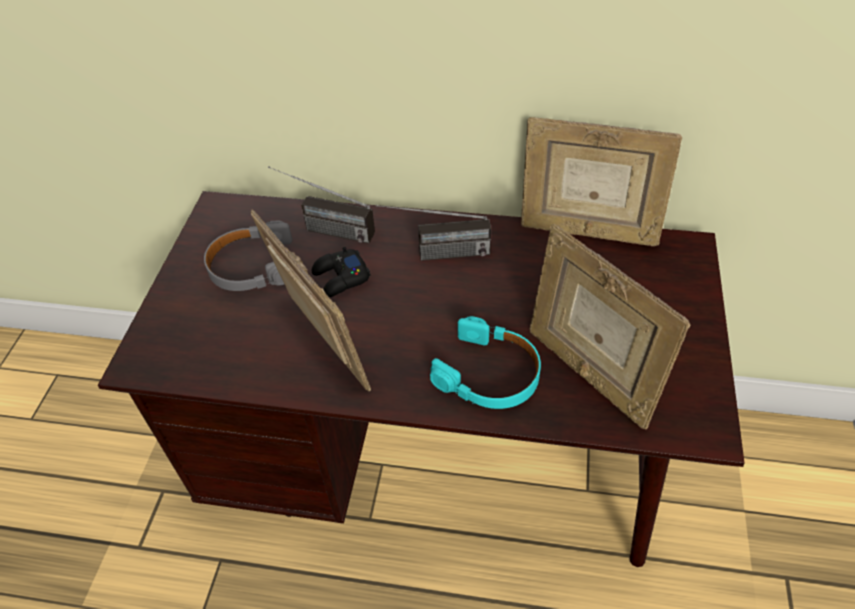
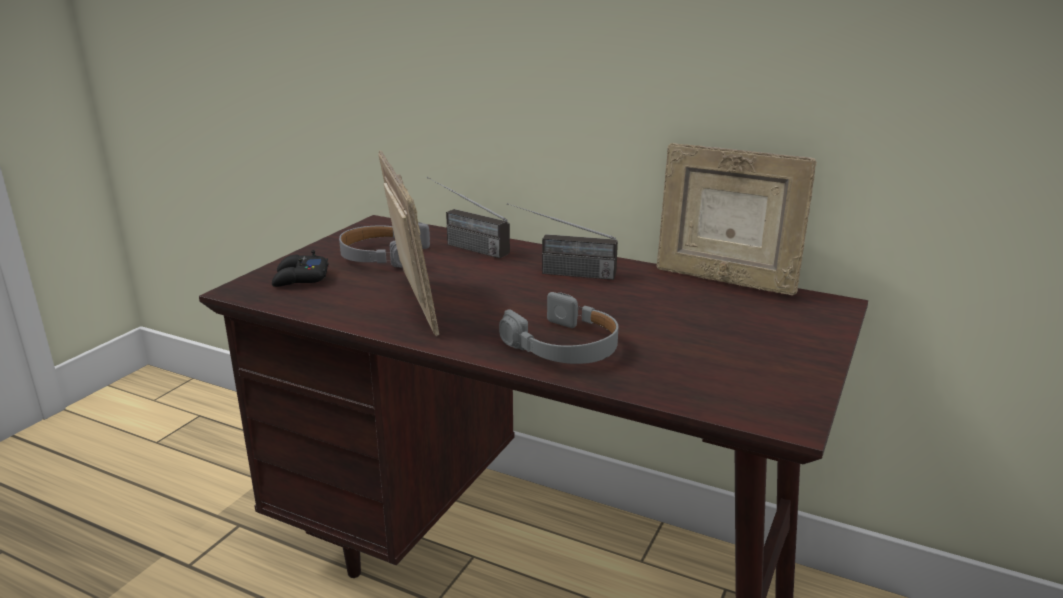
camera: 15 degrees right, 25 degrees down
(341, 278) = (459, 272): black game controller -> black game controller (300, 278)
(489, 374) = (564, 346): turquoise headphones -> grey headphones
(588, 372) = (672, 361): picture frame -> none

